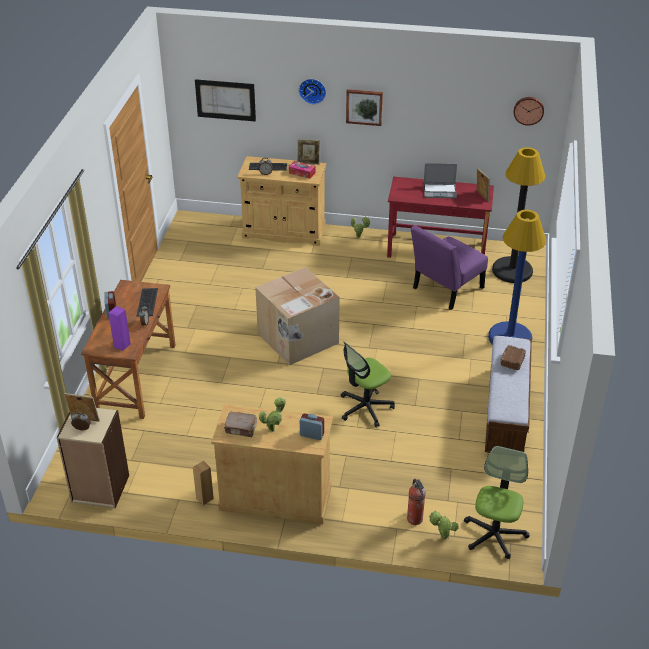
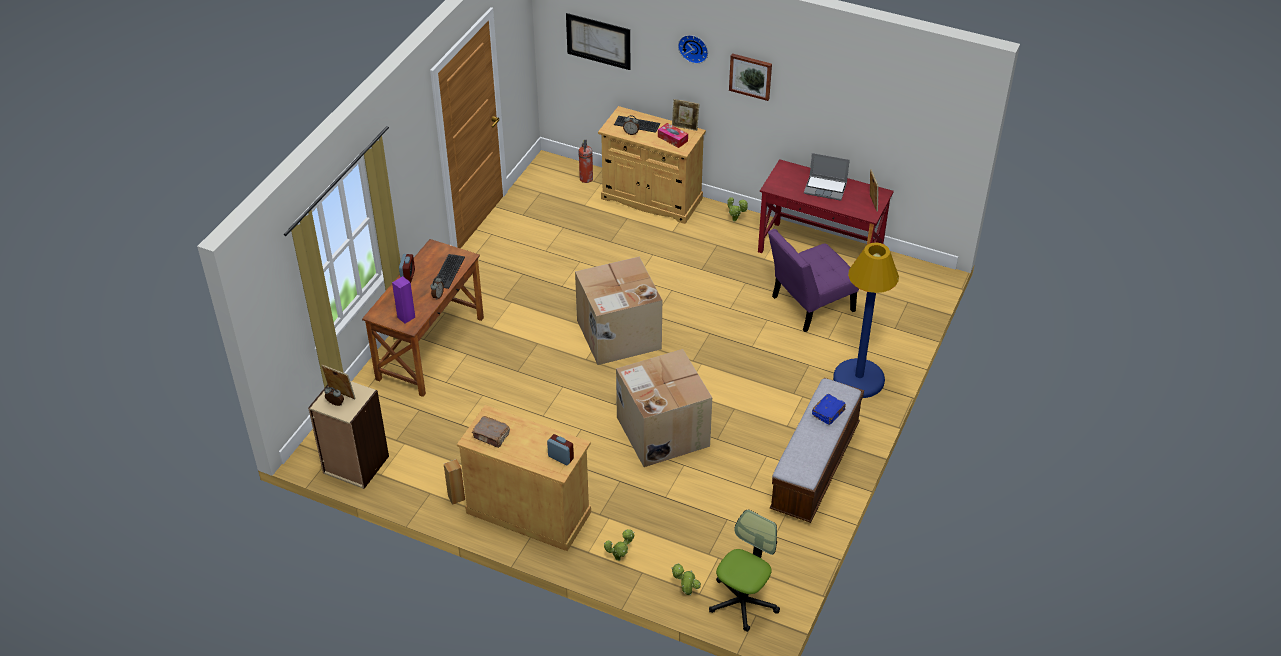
camera: 15 degrees right, 5 degrees up
(273, 429) = (524, 443): potted plant -> potted plant (620, 558)
(365, 408) = (661, 431): office chair -> cardboard box
(415, 519) = (665, 567): fire extinguisher -> fire extinguisher (586, 179)
(512, 270) = (898, 295): black floor lamp -> none
(512, 361) = (828, 413): brown book -> blue book
(528, 110) = (937, 113): wall clock -> none

